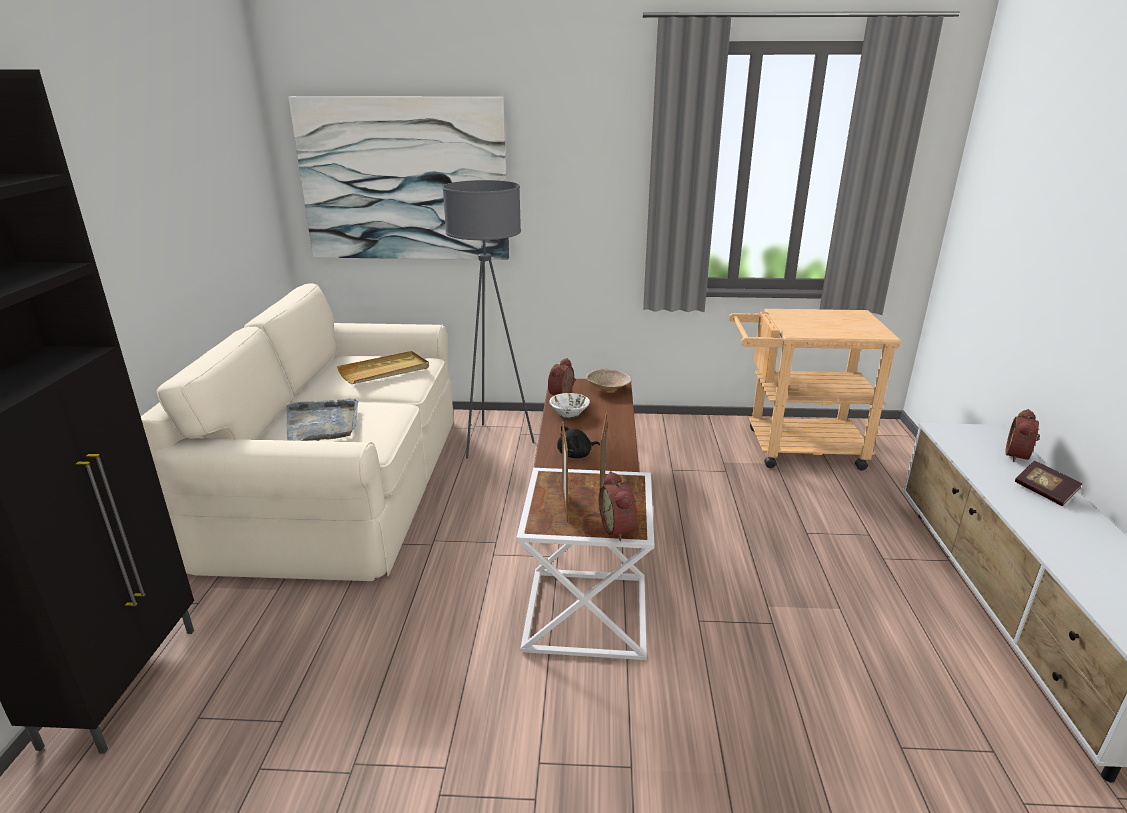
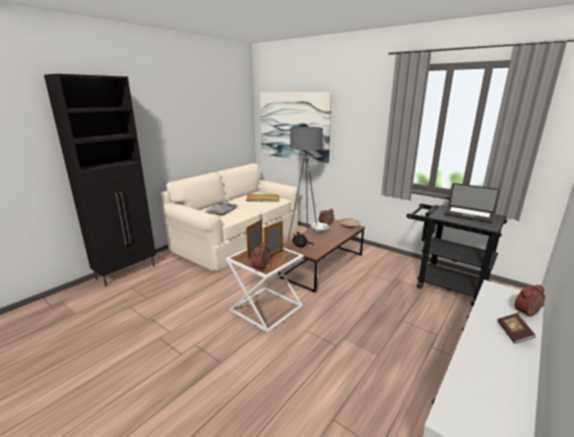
camera: 35 degrees right, 5 degrees down
(793, 448) = (444, 284): beige cart -> black cart
(828, 320) = (468, 215): none -> laptop

